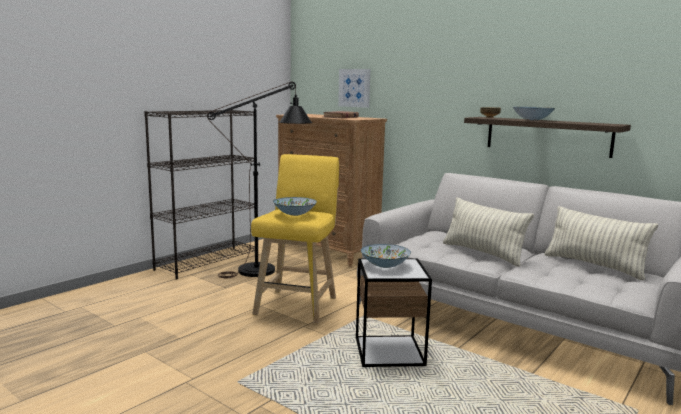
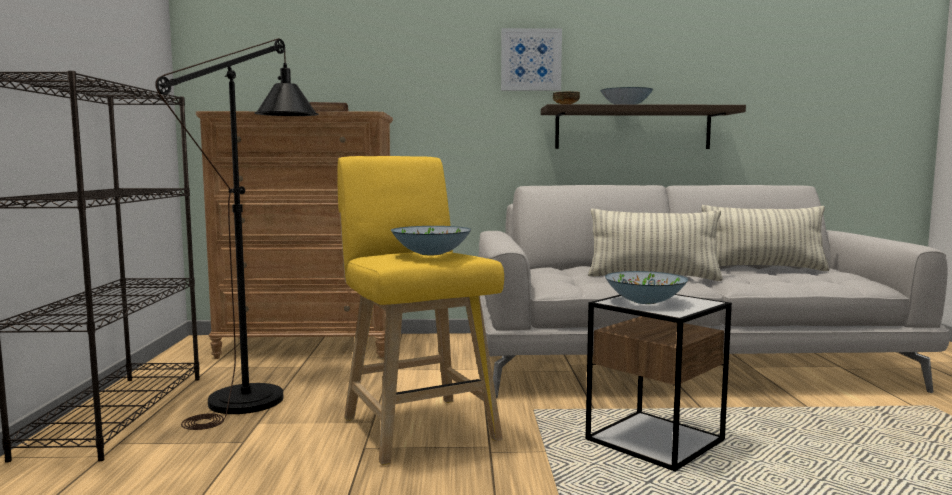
camera: 40 degrees left, 5 degrees down
(354, 88) = (321, 72): picture -> picture (531, 60)

